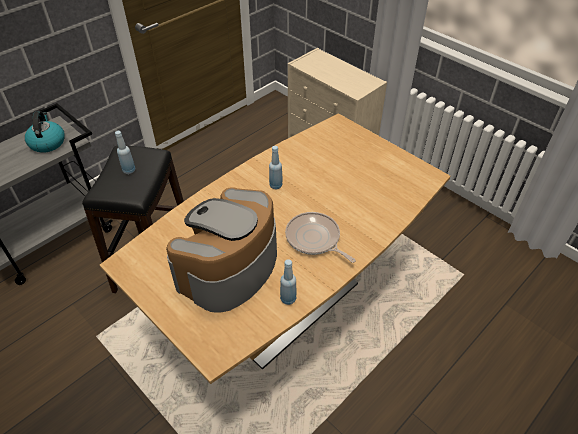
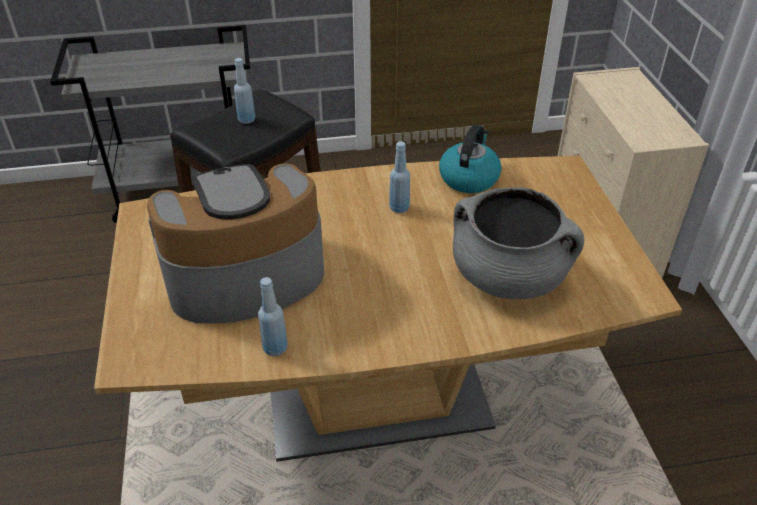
camera: 35 degrees right, 5 degrees down
(47, 142) = (204, 64): kettle -> kettle (469, 178)
(314, 239) = (383, 295): frying pan -> none
(365, 197) = (509, 277): none -> grey cooking pot

